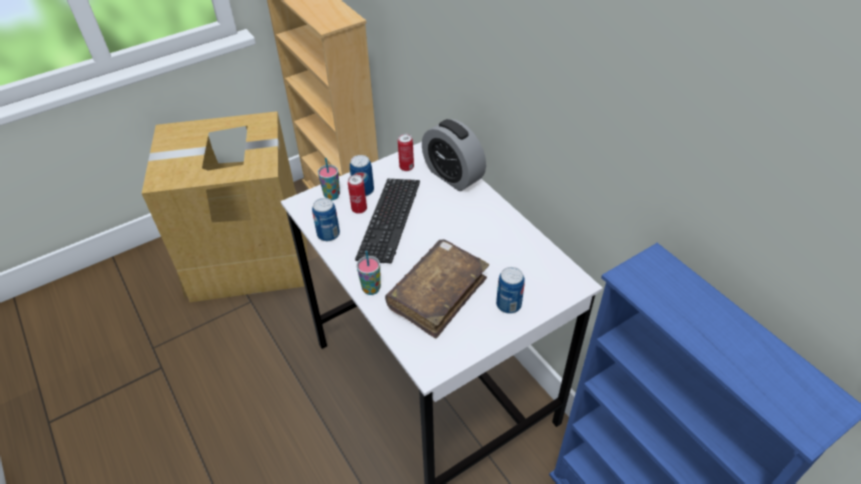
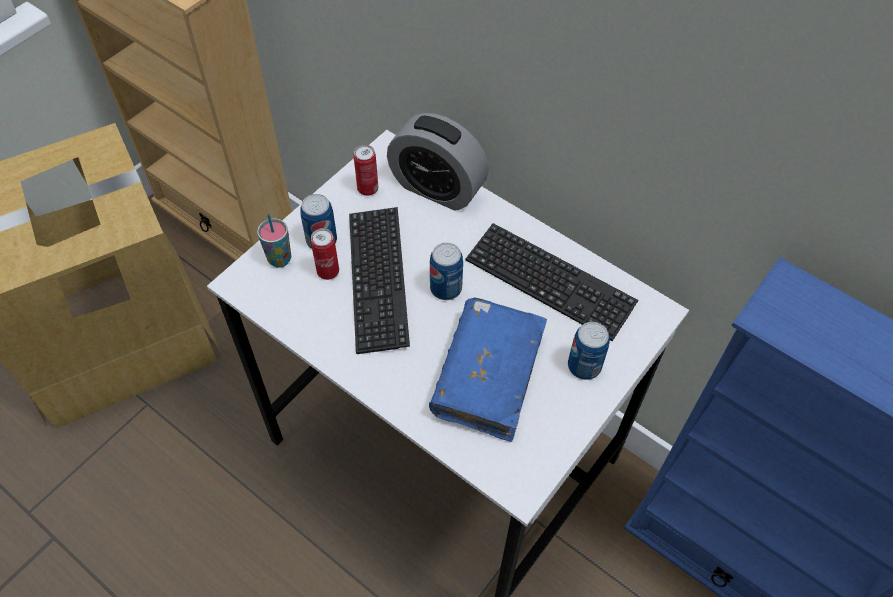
camera: 20 degrees left, 10 degrees up
(328, 234) = (300, 322): can -> can (446, 288)
(371, 289) = (396, 391): cup -> none
(438, 294) = (488, 375): brown book -> blue book
(506, 248) = (549, 282): none -> keyboard

